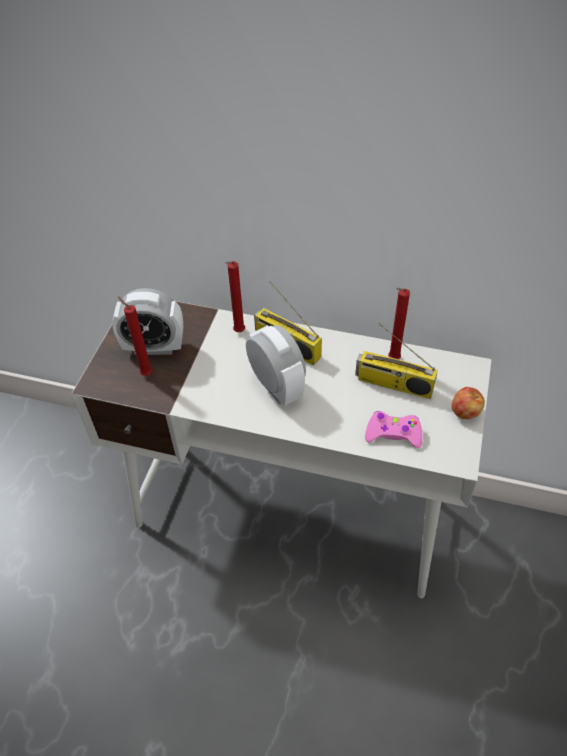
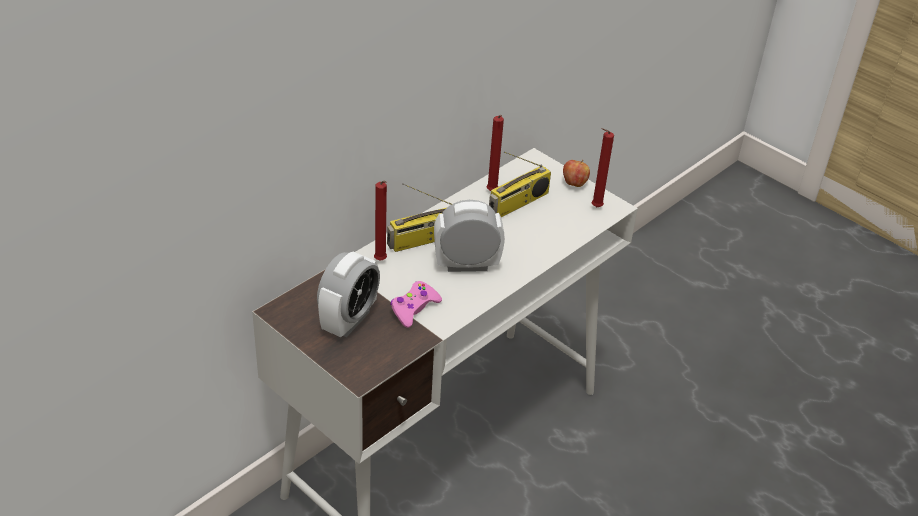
camera: 65 degrees left, 10 degrees down
(145, 373) = (378, 338): red candle -> red candle (595, 207)
(393, 434) = (566, 226): pink game controller -> pink game controller (414, 308)

